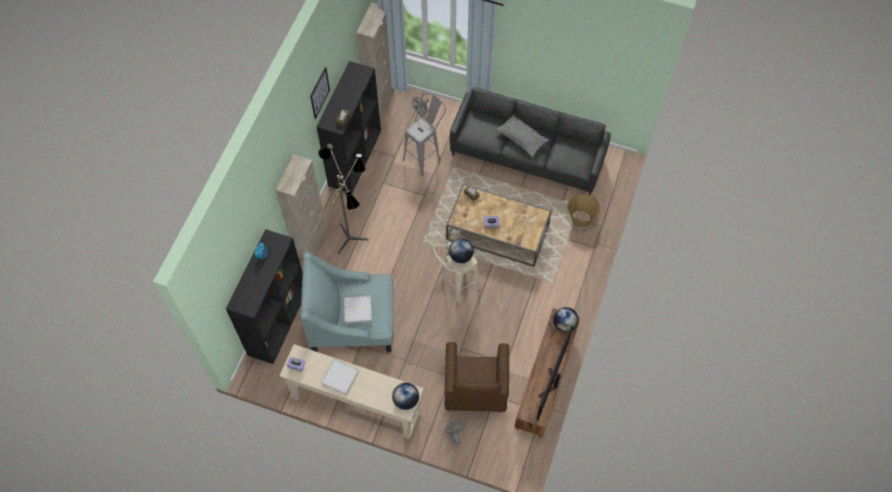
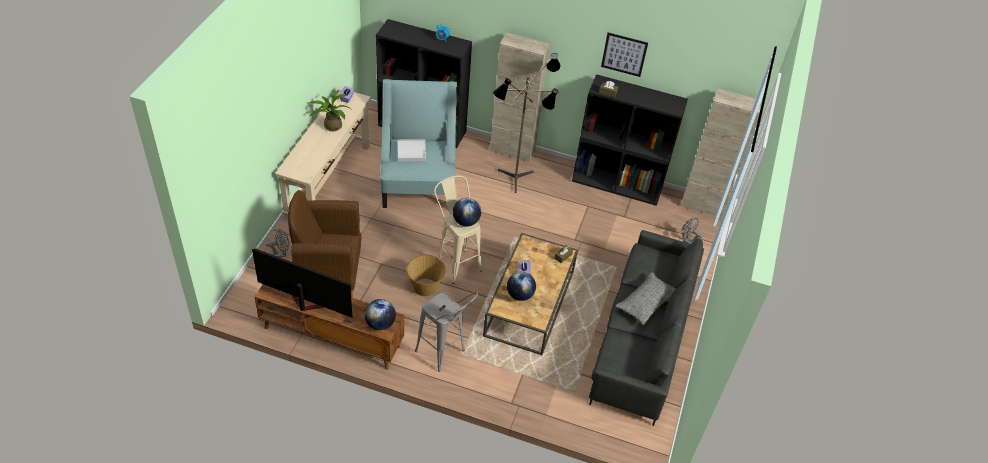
camera: 85 degrees right, 15 degrees down
(340, 377) = (330, 125): white tray -> potted plant
(406, 400) = (297, 170): globe -> globe (520, 295)
(425, 156) = (628, 242): grey stool -> grey stool (445, 355)
(580, 218) = (554, 391): basket -> basket (425, 287)

